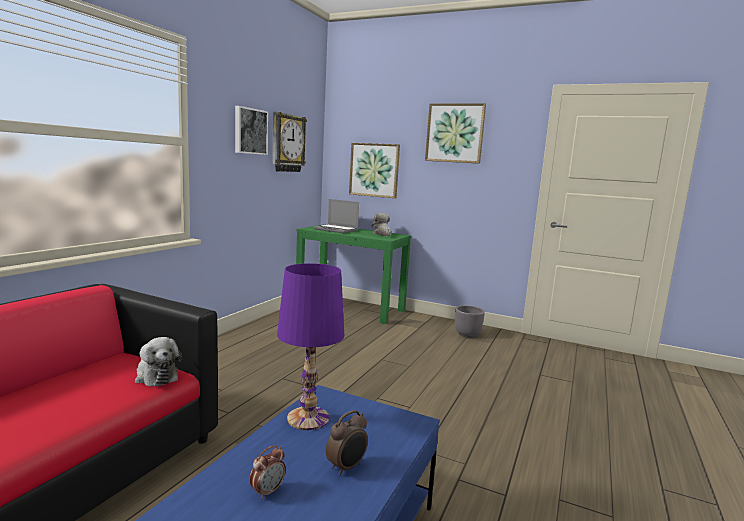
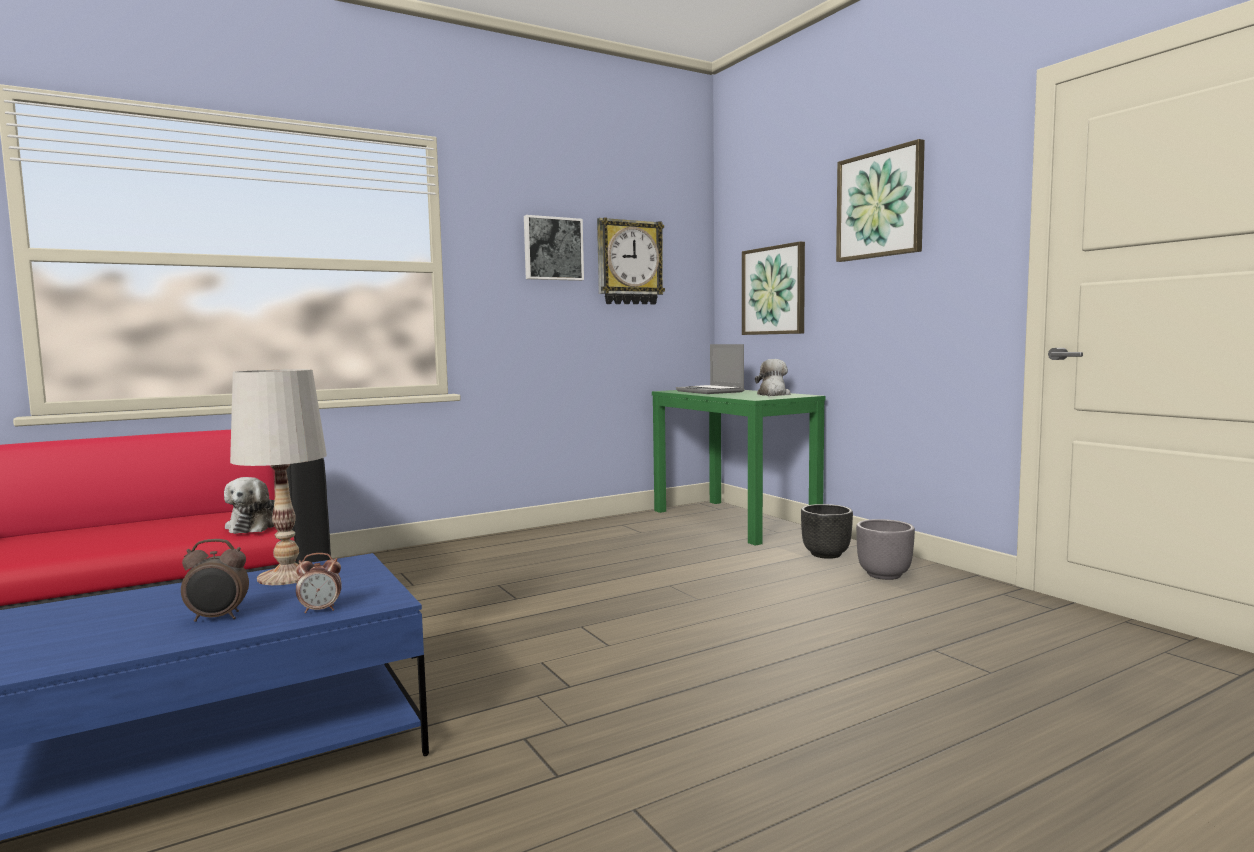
camera: 35 degrees right, 5 degrees down
(268, 491) = (115, 617): alarm clock -> alarm clock (320, 610)
(308, 418) = (287, 576): purple table lamp -> white table lamp
(426, 325) = (826, 554): none -> black planter

